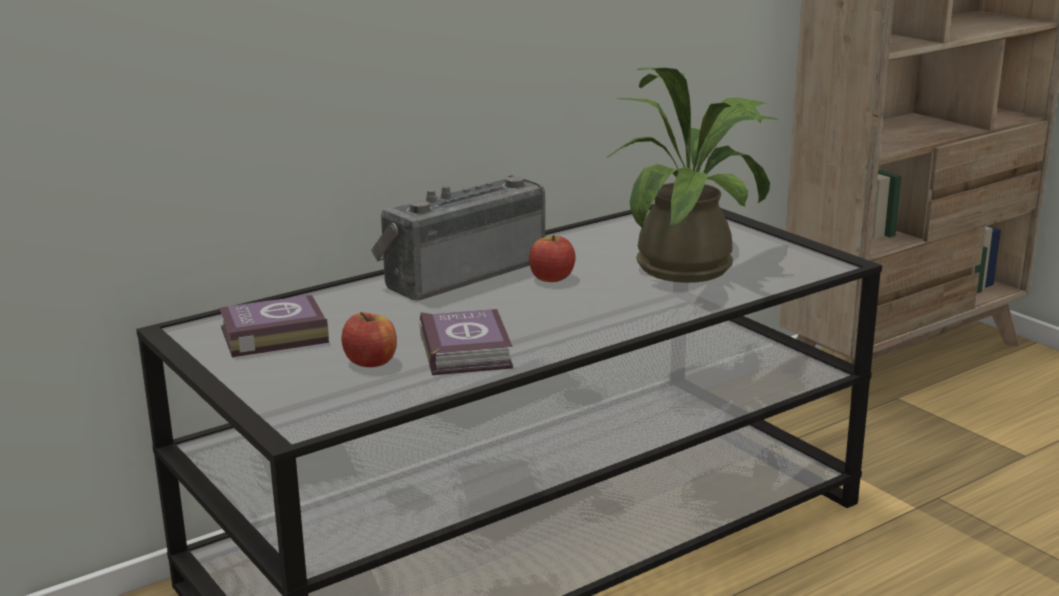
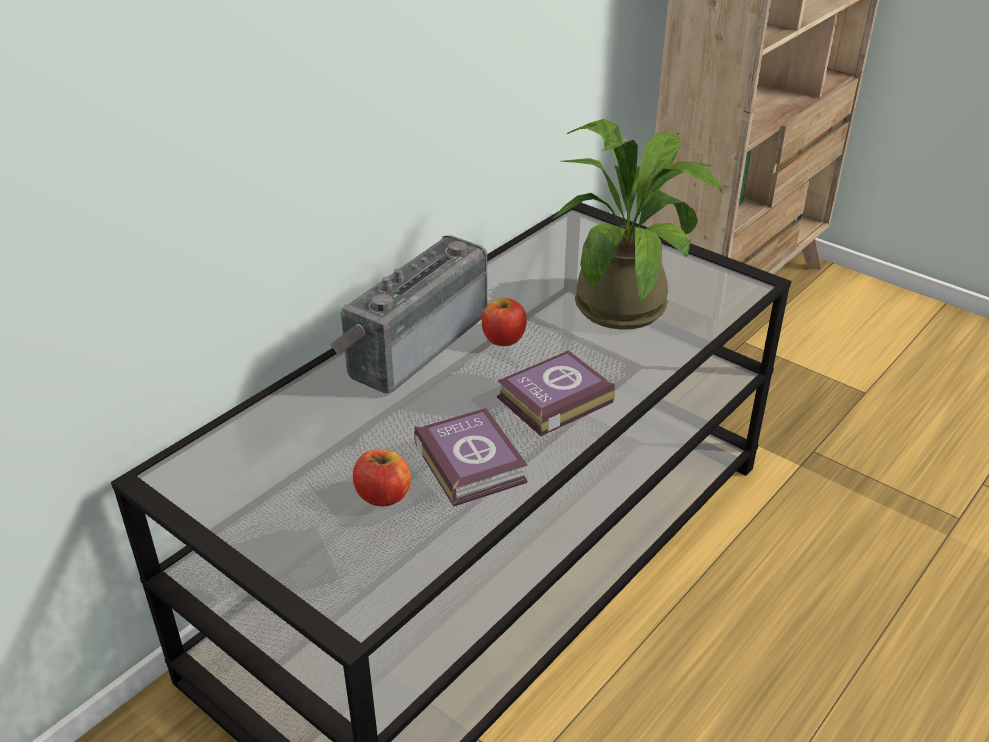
camera: 15 degrees left, 15 degrees up
(271, 335) = (261, 468): book -> book (551, 400)

